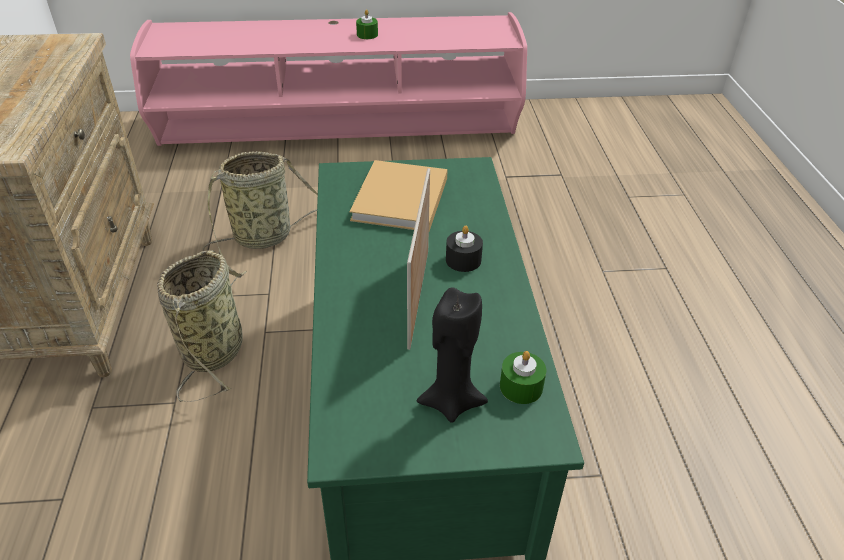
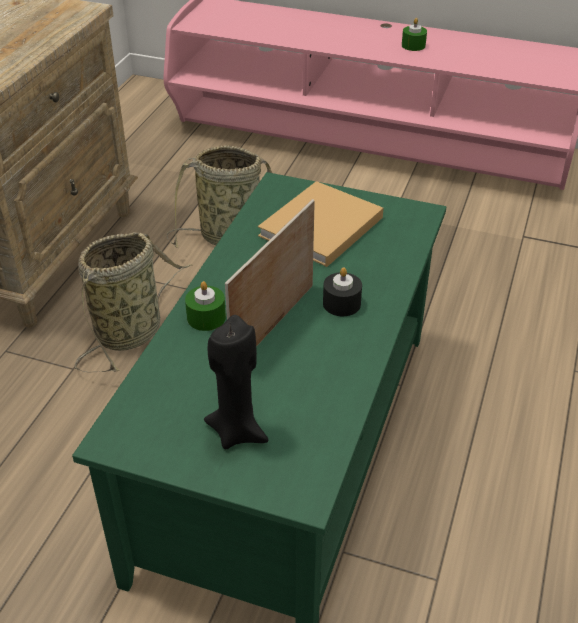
camera: 25 degrees right, 0 degrees up
(521, 387) = (312, 440): green candle -> green candle (206, 317)

